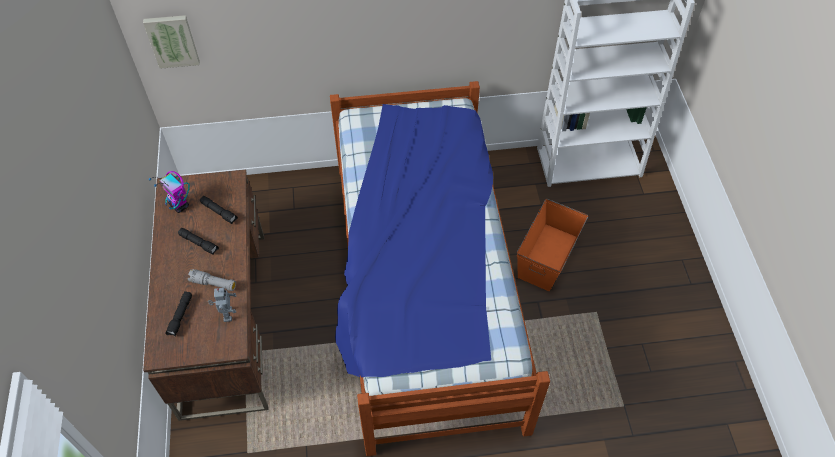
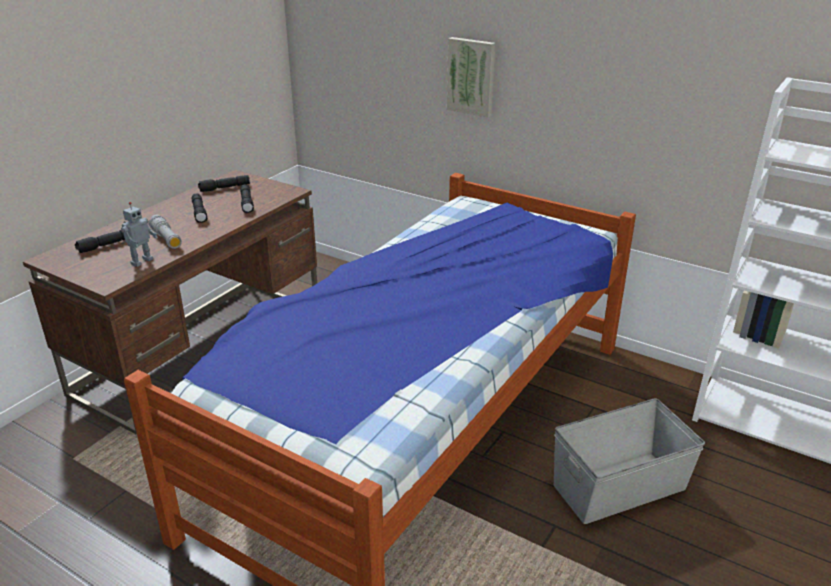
camera: 40 degrees right, 25 degrees down
(172, 40) = (322, 47): picture -> picture (471, 76)
(179, 205) = (224, 188): toy robot -> black flashlight
(546, 256) = (618, 486): orange storage box -> grey storage box

